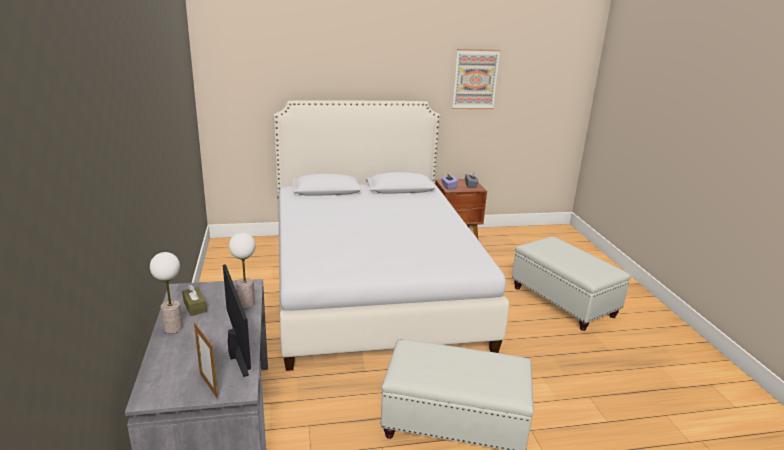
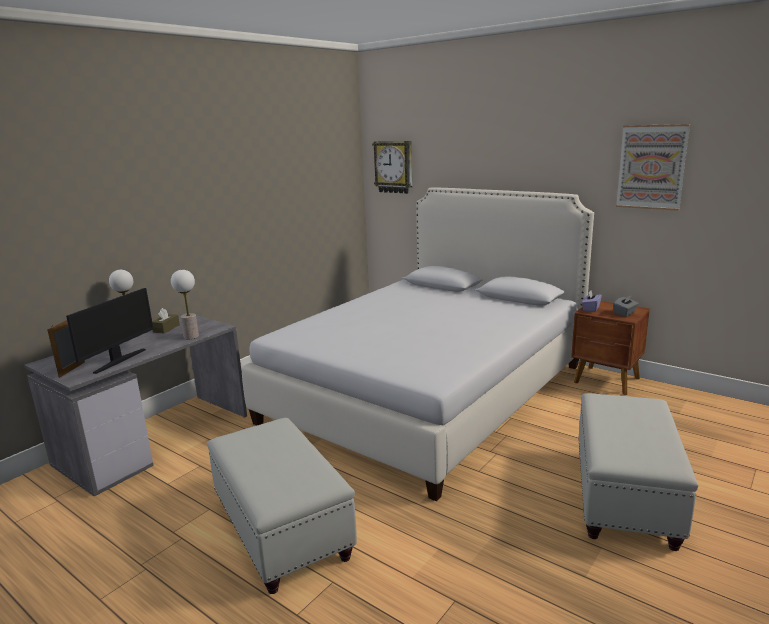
camera: 50 degrees right, 5 degrees down
(238, 81) = (394, 167): none -> wall clock

